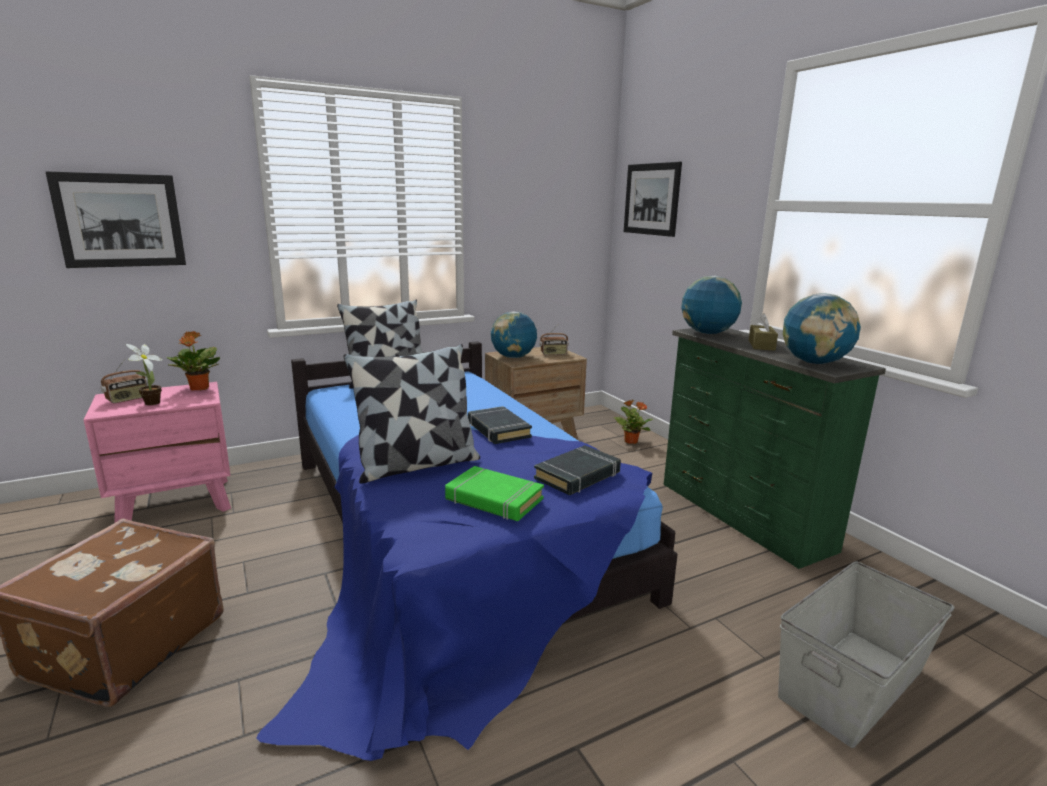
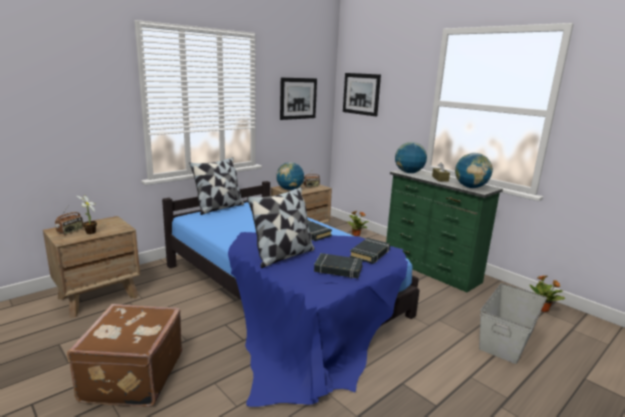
camera: 15 degrees left, 0 degrees up
(120, 220) = (53, 114): picture -> picture (298, 98)
(176, 503) = (99, 297): pink nightstand -> brown nightstand
(199, 388) = (111, 221): potted plant -> potted plant (543, 309)
(493, 499) = (338, 269): green book -> black book

